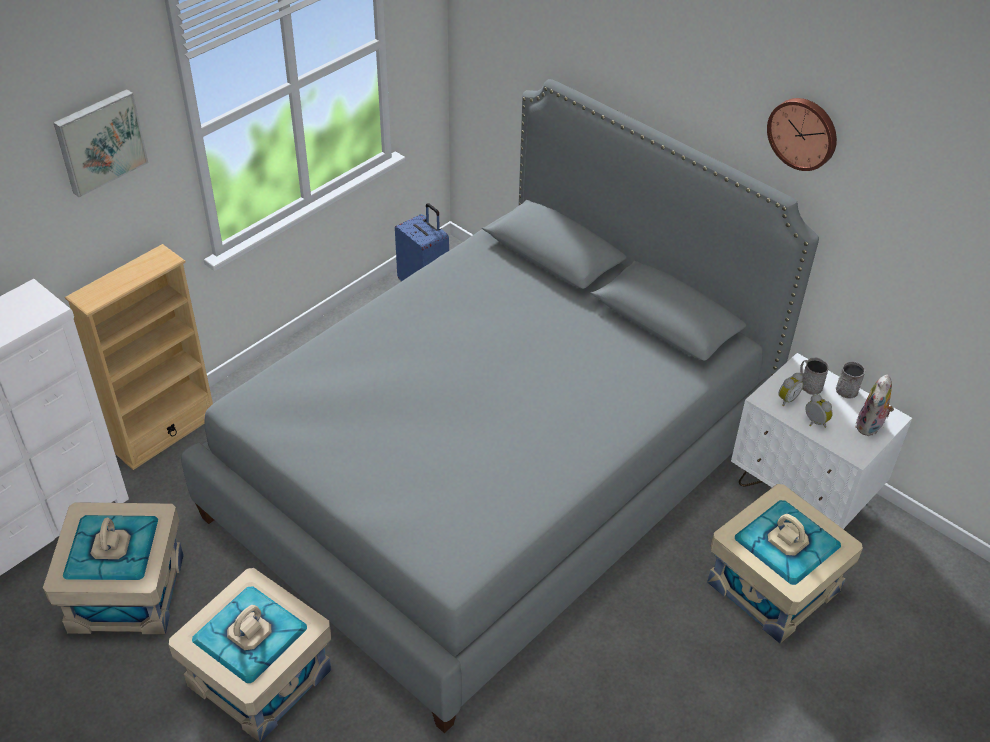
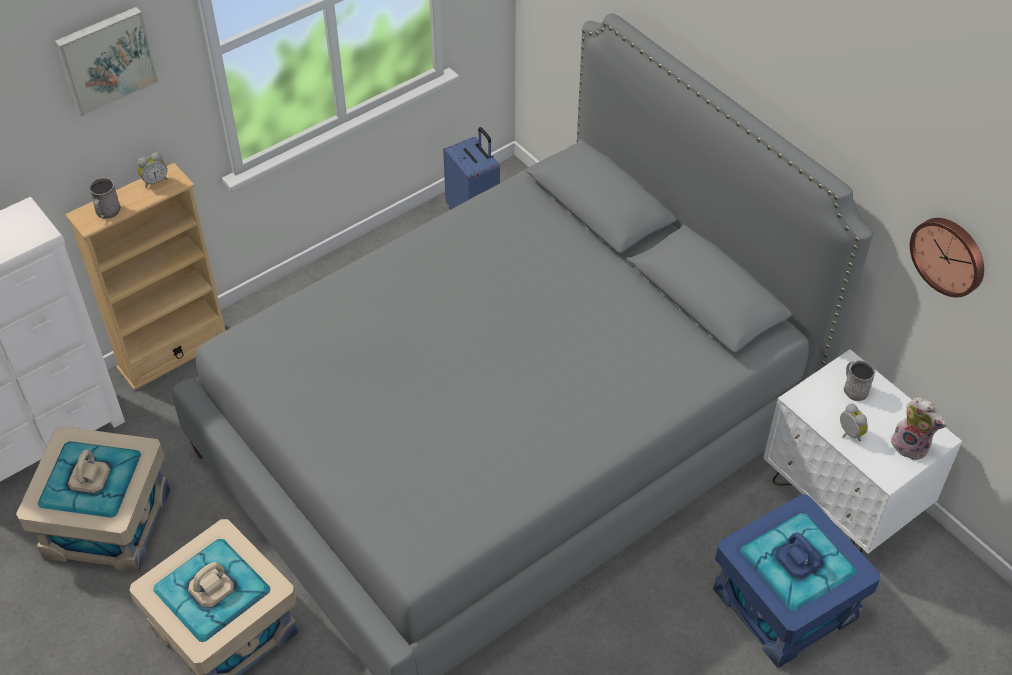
camera: 10 degrees right, 5 degrees up
(774, 586) = (786, 603): beige storage box -> blue storage box
(786, 399) = (824, 403): alarm clock -> alarm clock (155, 181)
(803, 133) = (864, 117): wall clock -> wall clock (949, 255)
(847, 393) = (895, 403): grey mug -> grey mug (107, 212)
(870, 427) = (911, 446): plush toy -> plush toy turned 90 degrees counterclockwise

